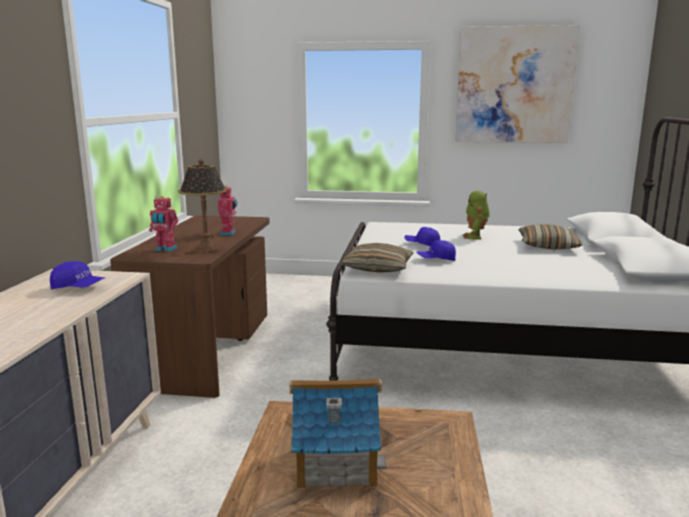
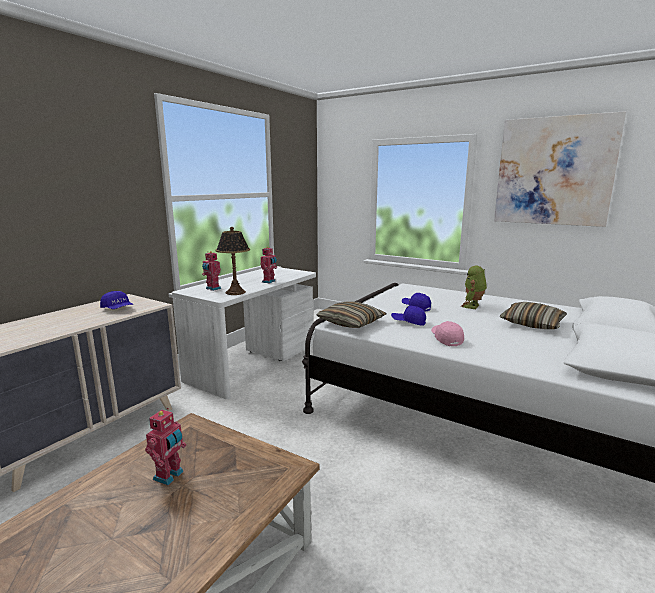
camera: 25 degrees right, 0 degrees up
(208, 349) = (254, 363): brown desk -> white desk
(335, 463) = (170, 476): toy house -> toy robot
(494, 270) = (446, 339): none -> pink cap

